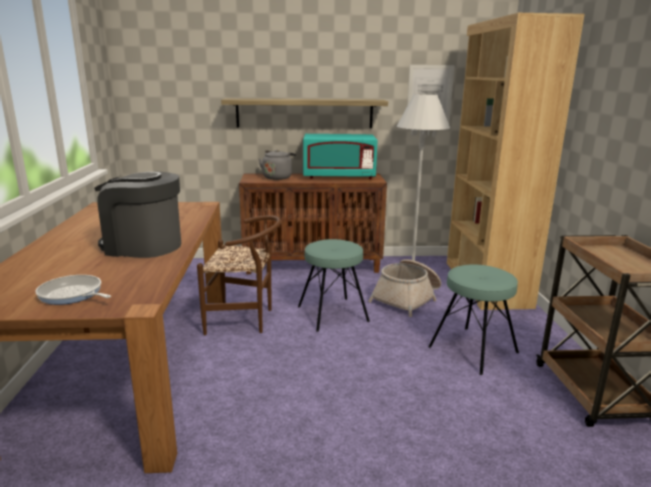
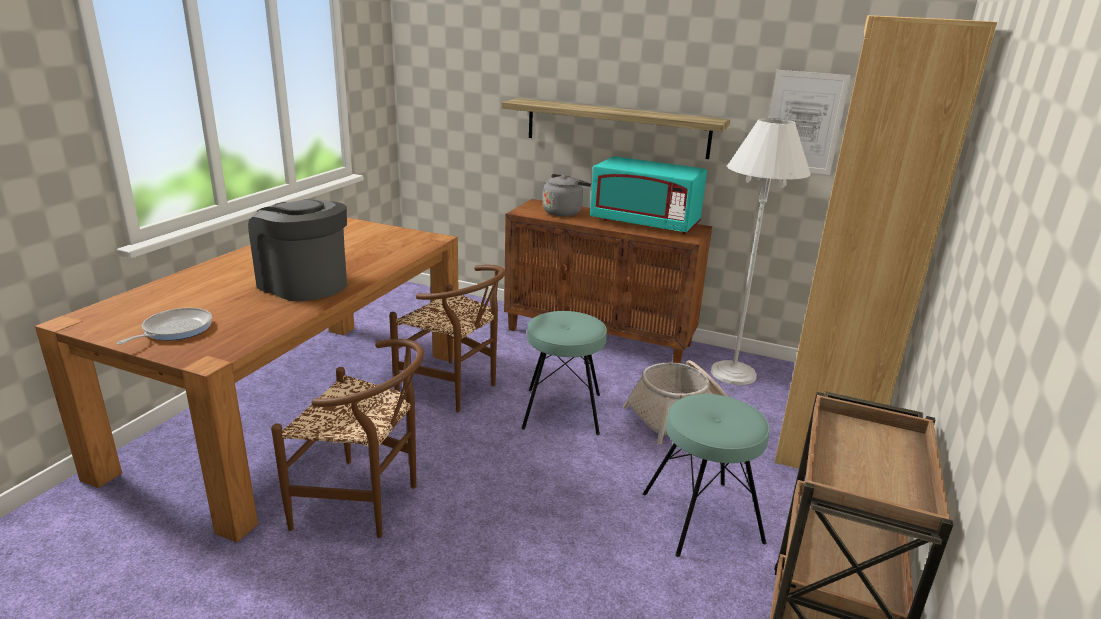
camera: 25 degrees right, 5 degrees up
(72, 294) = (174, 330): frying pan -> frying pan turned 60 degrees clockwise
(253, 410) = (367, 503): none -> brown chair

